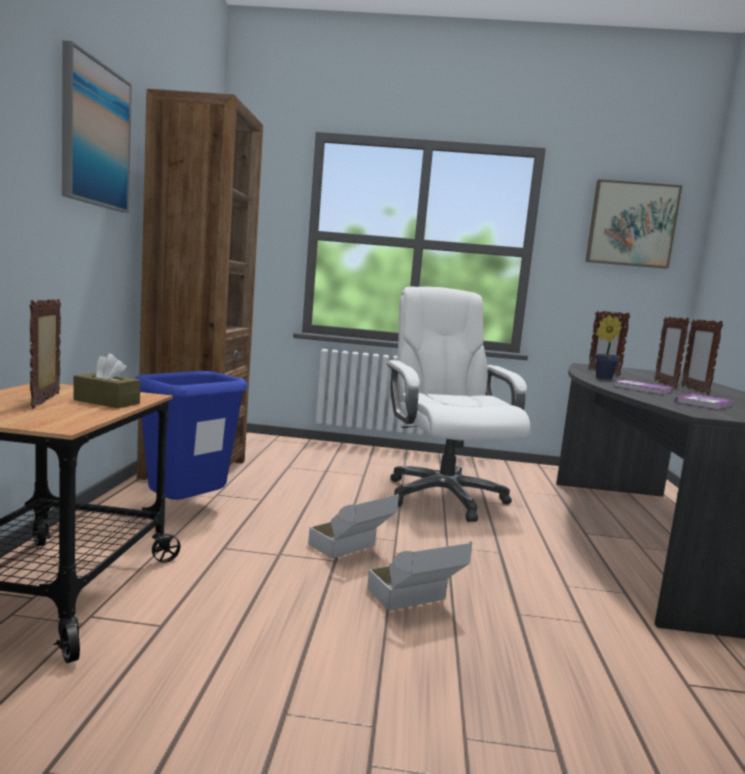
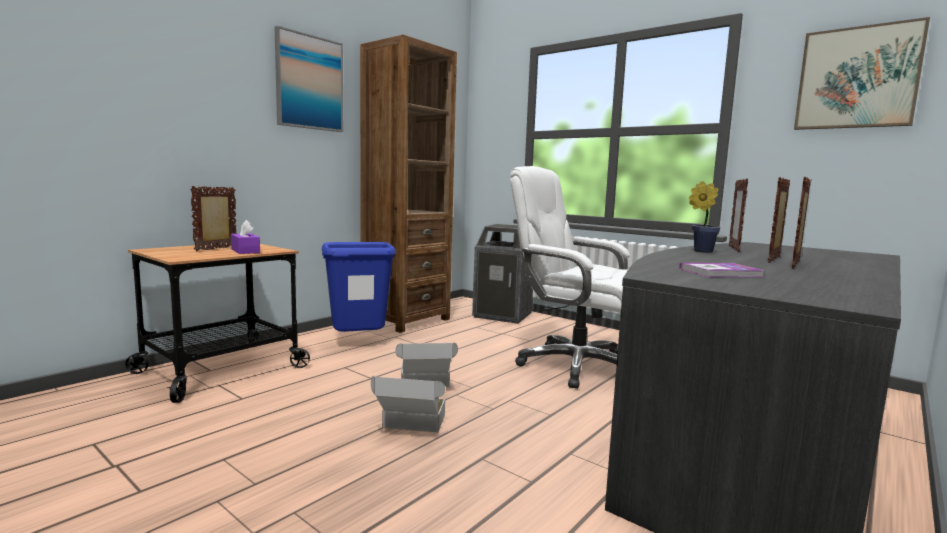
camera: 35 degrees right, 0 degrees up
(106, 402) = (245, 251): brown tissue box -> purple tissue box
(293, 448) = (503, 315): none -> trash can
(443, 496) = (576, 366): white office chair -> white office chair turned 75 degrees counterclockwise
(642, 389) = (702, 260): book -> none

